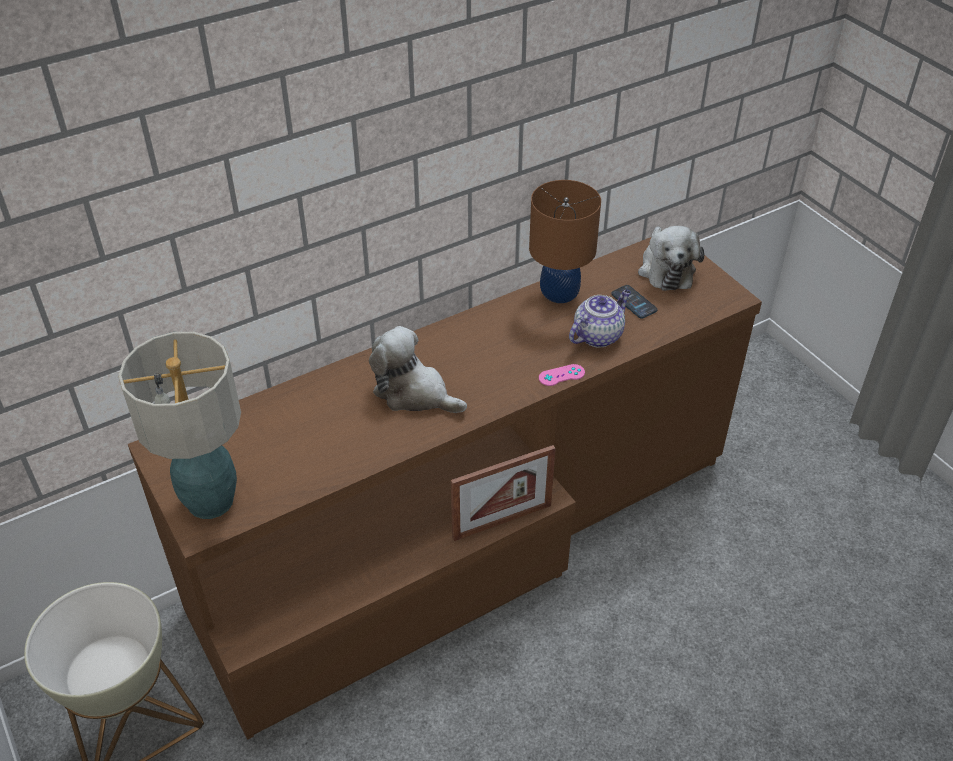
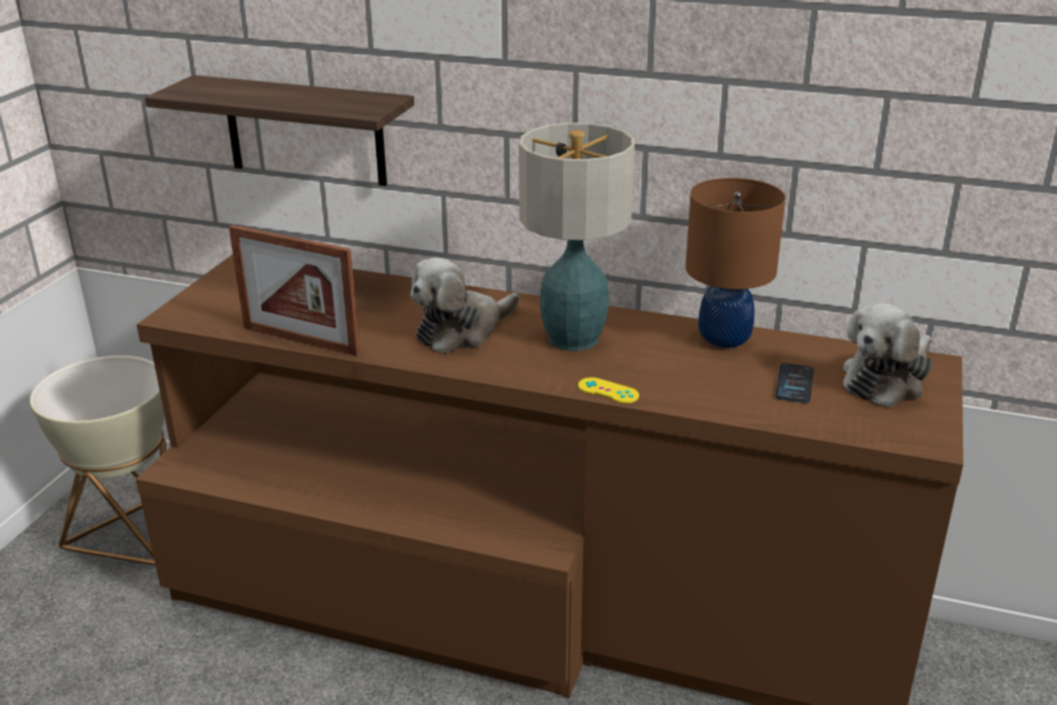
camera: 50 degrees right, 15 degrees down
(182, 308) = (305, 131): none -> shelf
(209, 502) = (209, 306): table lamp -> table lamp (572, 339)
(414, 393) = (462, 331): plush toy -> plush toy turned 120 degrees counterclockwise
(502, 521) = (477, 536): picture frame -> picture frame (300, 340)
(561, 375) = (608, 391): pink game controller -> yellow game controller
(598, 335) = (704, 385): teapot -> none

